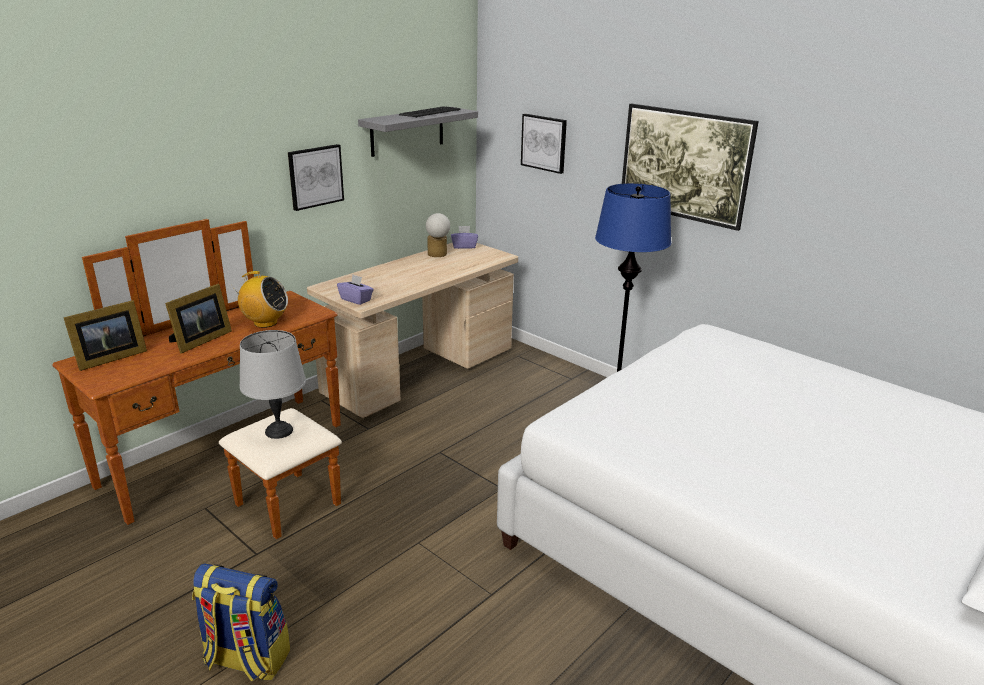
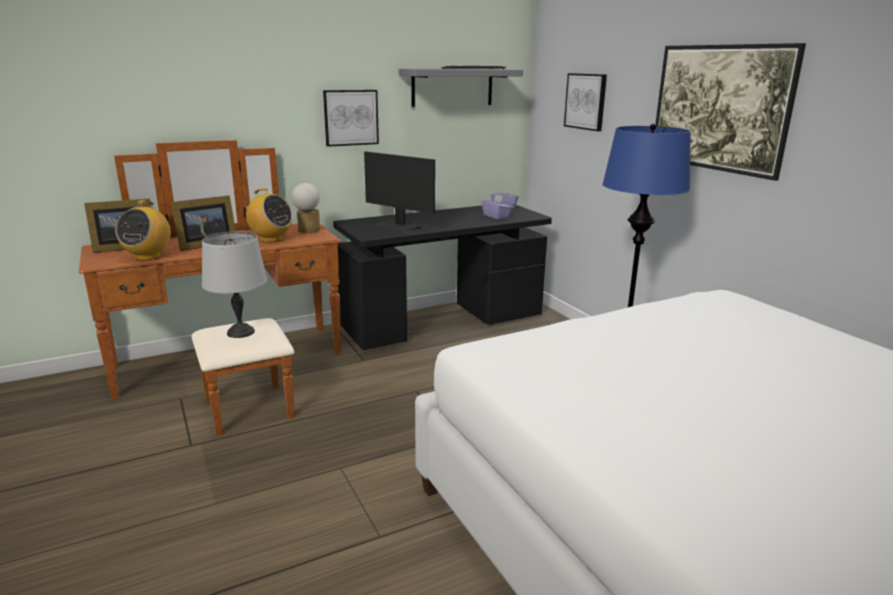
camera: 20 degrees right, 5 degrees down
(152, 367) = (148, 257): none -> radio
(246, 659) = (108, 537): backpack -> none
(356, 300) = (366, 232): purple tissue box -> purple tissue box (496, 216)
(379, 288) = (396, 227): none -> monitor
(421, 372) = (443, 322): beige desk -> black desk
(437, 255) = (473, 210): table lamp -> table lamp (308, 231)

